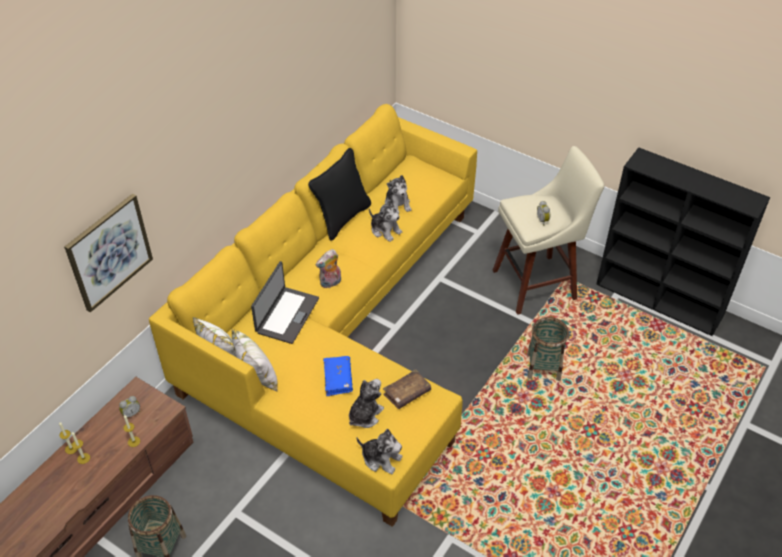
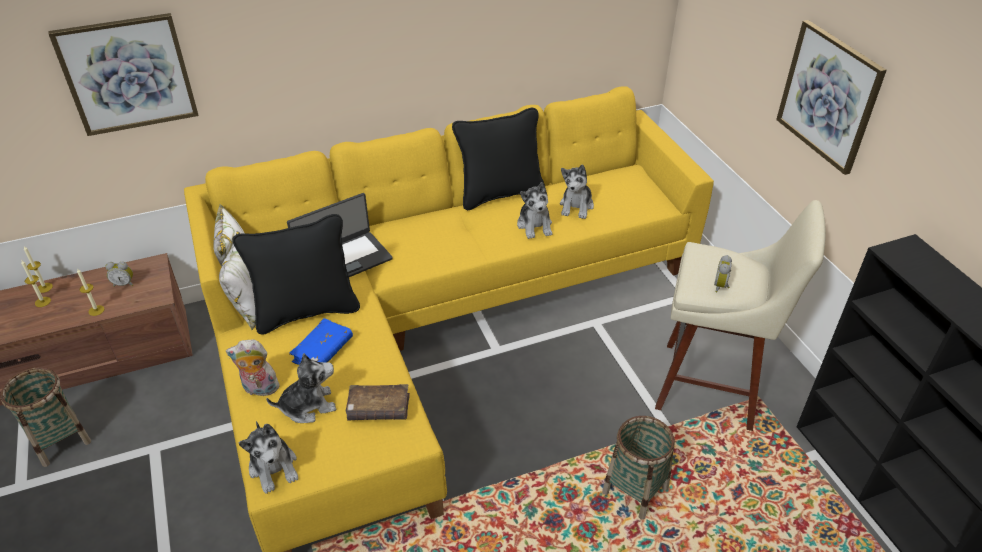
camera: 35 degrees right, 5 degrees down
(300, 361) = (306, 311): none -> black pillow
(330, 283) = (421, 250): plush toy -> plush toy (259, 389)
(552, 79) = (829, 96): none -> picture

